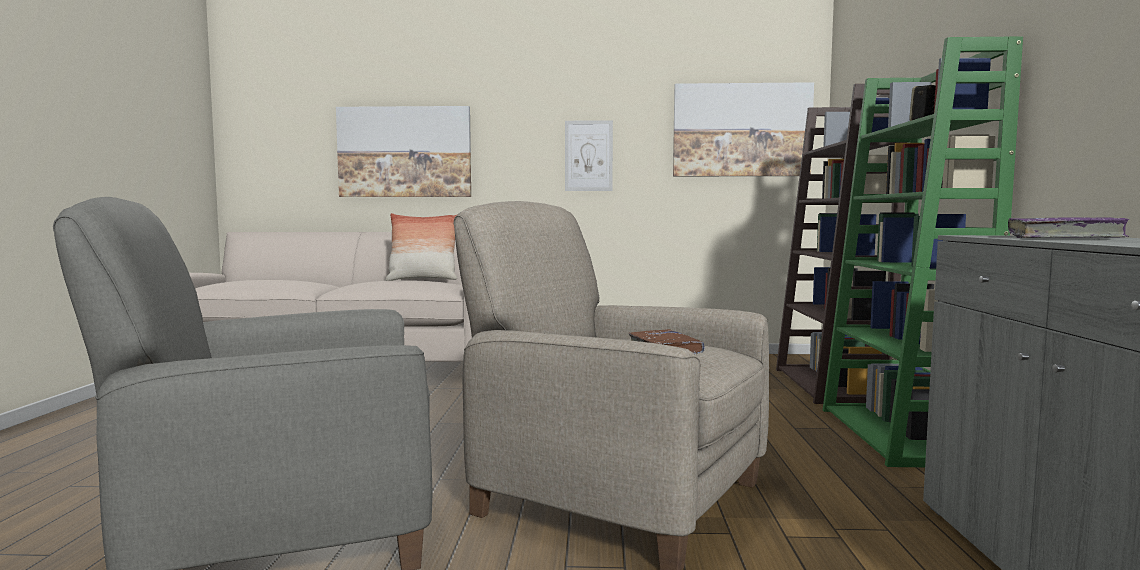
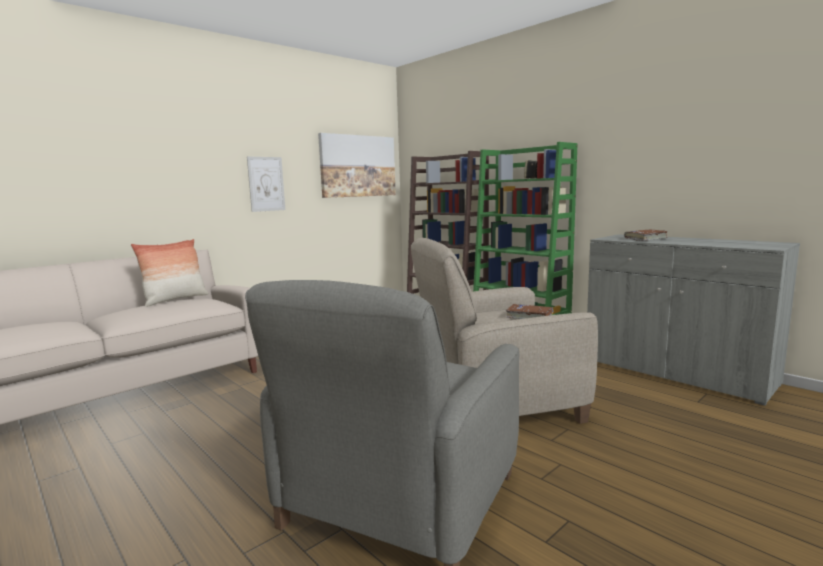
camera: 45 degrees left, 5 degrees up
(405, 152) = (102, 182): picture -> none
(1064, 238) = (645, 239): purple book -> brown book

